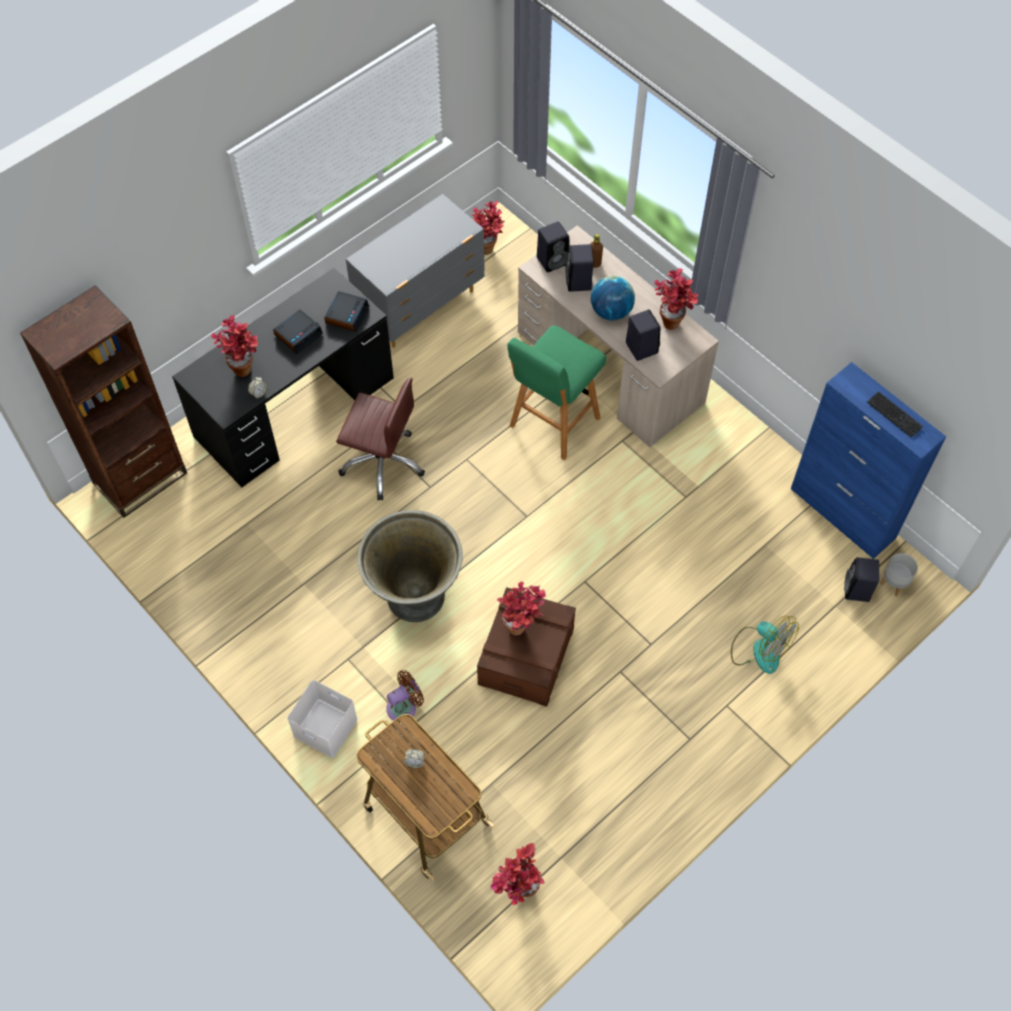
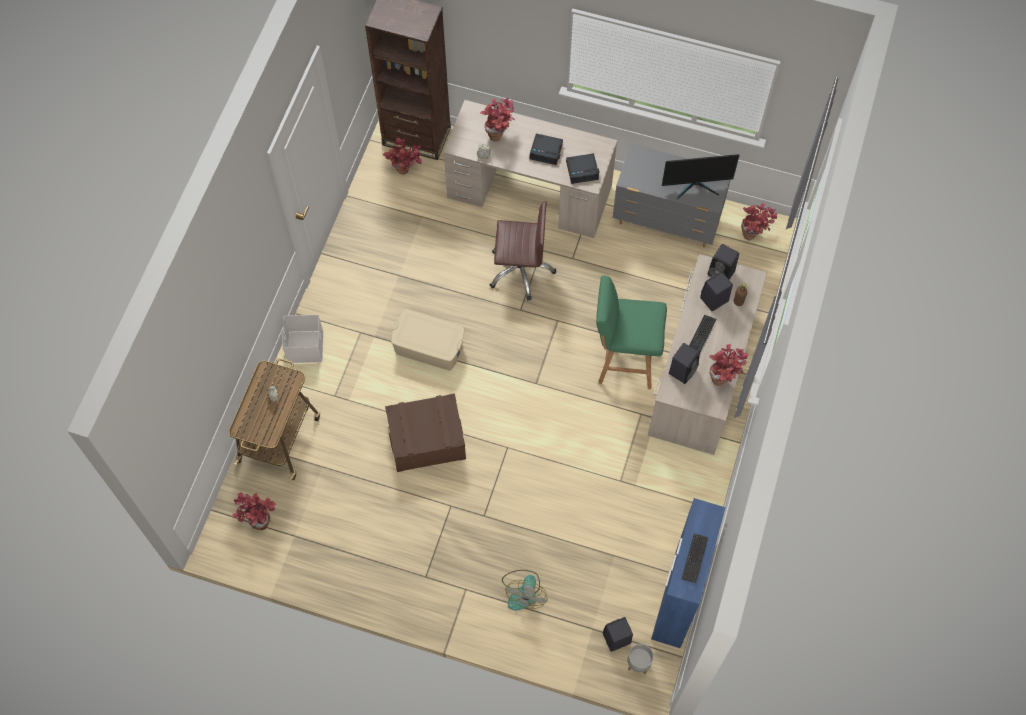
camera: 60 degrees right, 5 degrees up
(295, 407) = (529, 192): black desk -> beige desk
(383, 462) = (520, 270): brown office chair -> brown office chair turned 75 degrees counterclockwise
(404, 706) = (346, 384): brown fan -> none
(414, 597) = (429, 347): grey planter -> beige storage box
(437, 231) = (696, 185): none -> monitor
(522, 626) = (431, 418): potted plant -> potted plant (406, 172)
(611, 312) = (701, 335): globe -> keyboard

